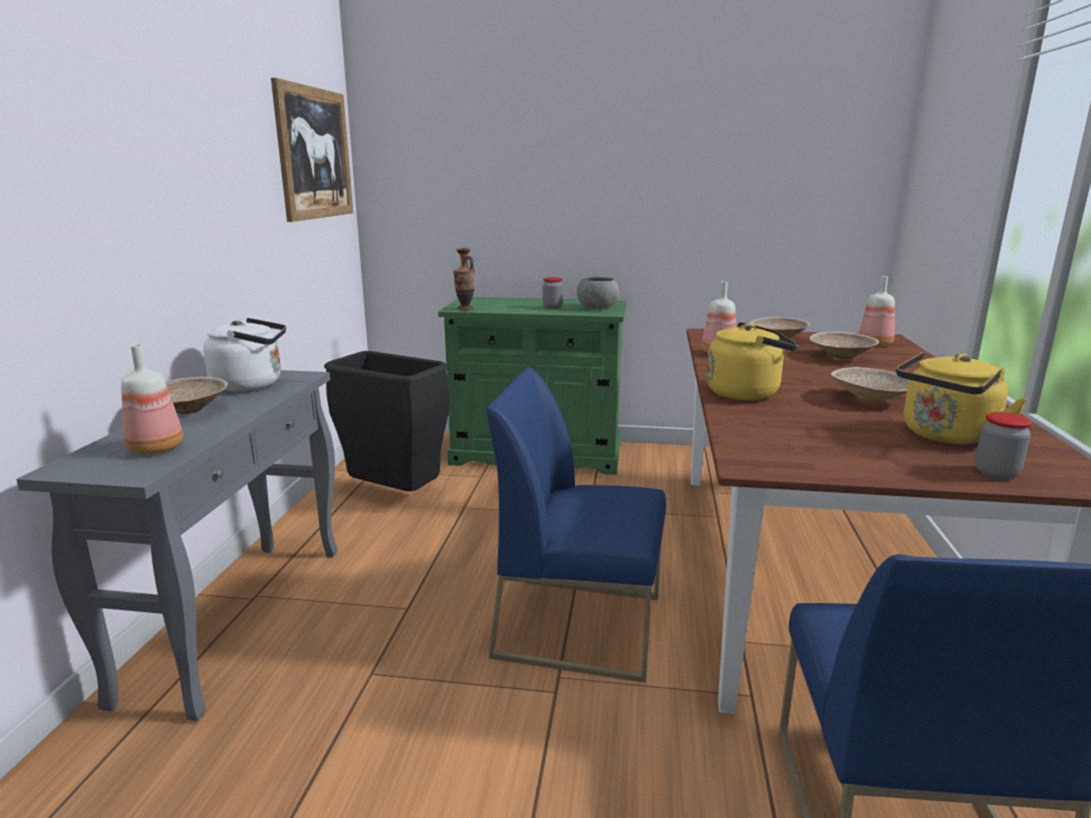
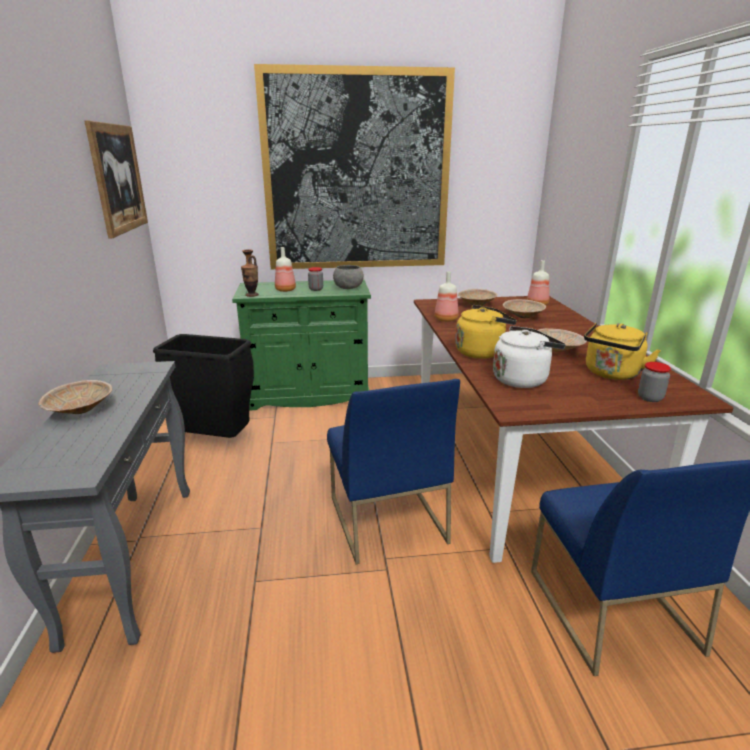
camera: 15 degrees left, 5 degrees up
(156, 448) = (78, 449): bottle -> bottle (285, 290)
(252, 385) = (119, 379): white kettle -> white kettle (522, 379)
(580, 625) = (386, 519): blue chair -> blue chair turned 105 degrees counterclockwise
(624, 154) = (357, 173): none -> picture

